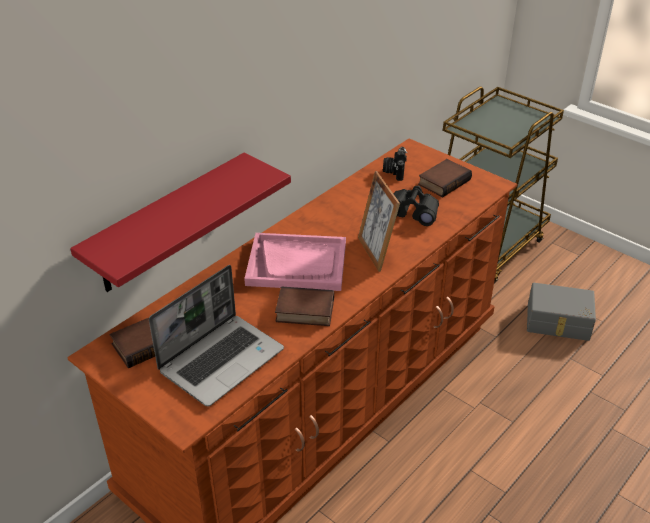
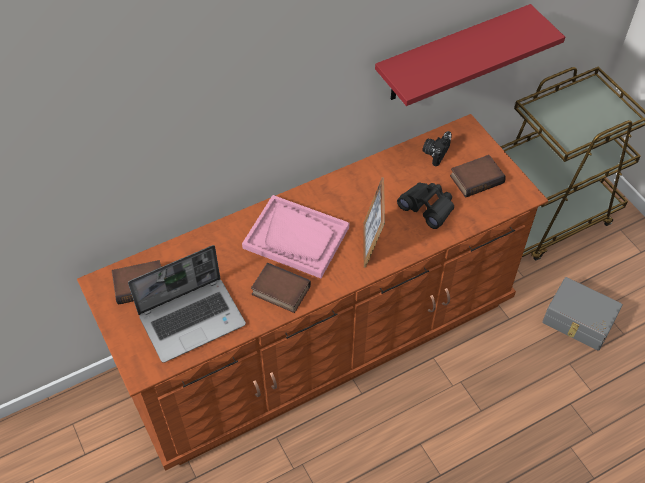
camera: 20 degrees right, 15 degrees up
(168, 224) = (181, 185): red shelf -> red shelf (451, 54)

